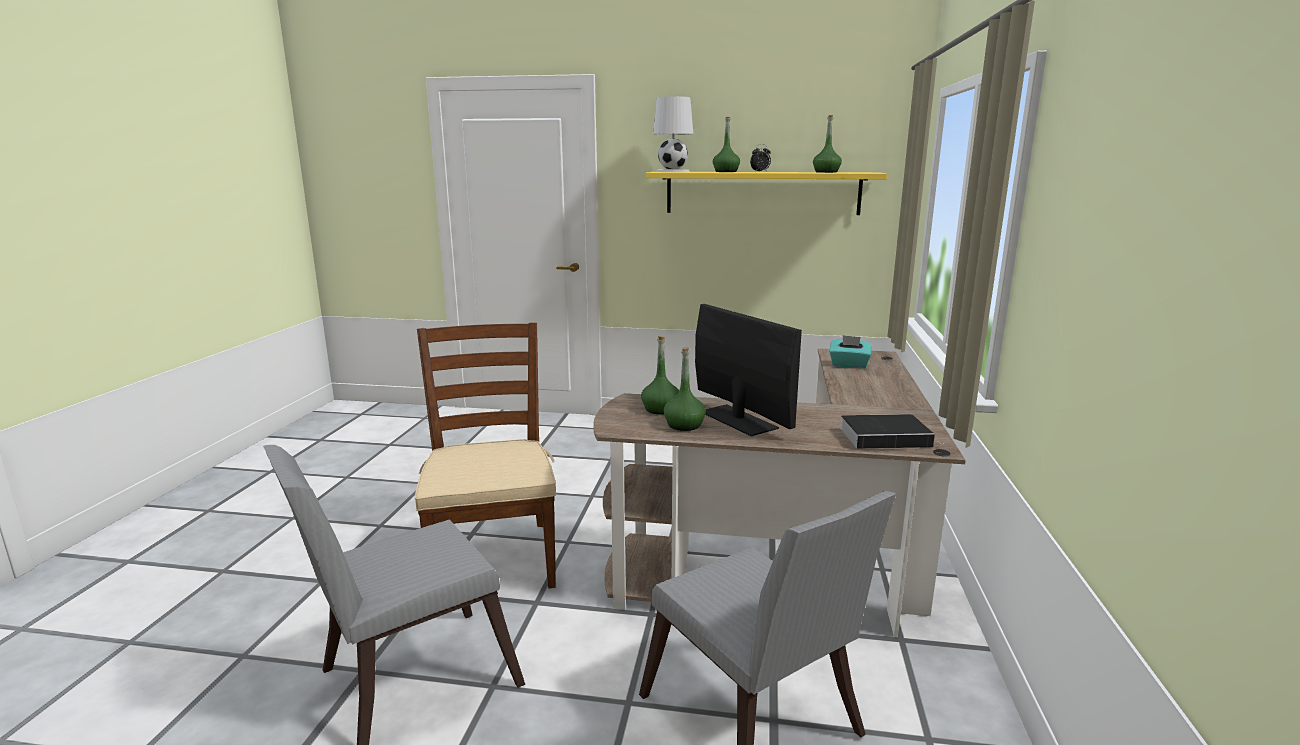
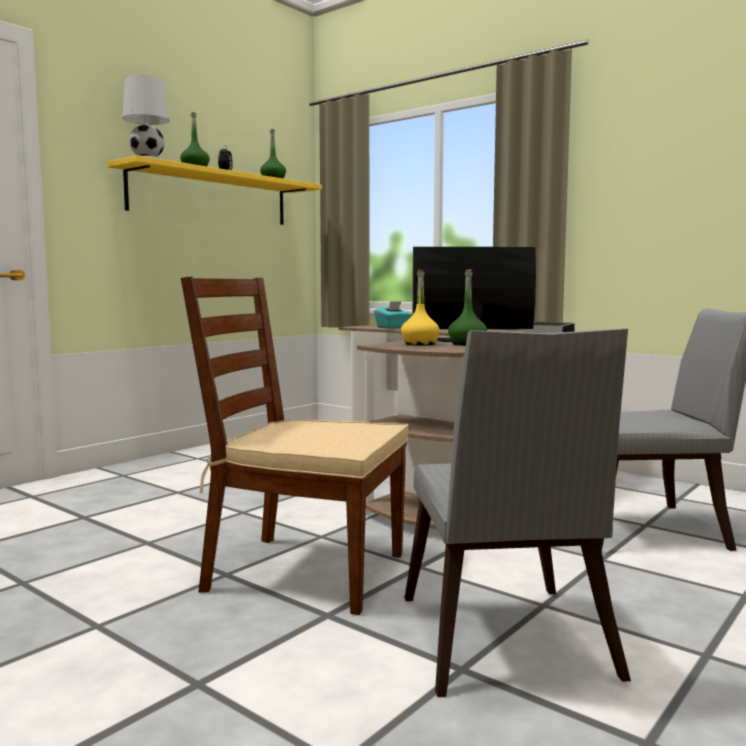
camera: 60 degrees left, 10 degrees down
(661, 409) = (420, 344): green bottle -> yellow bottle

